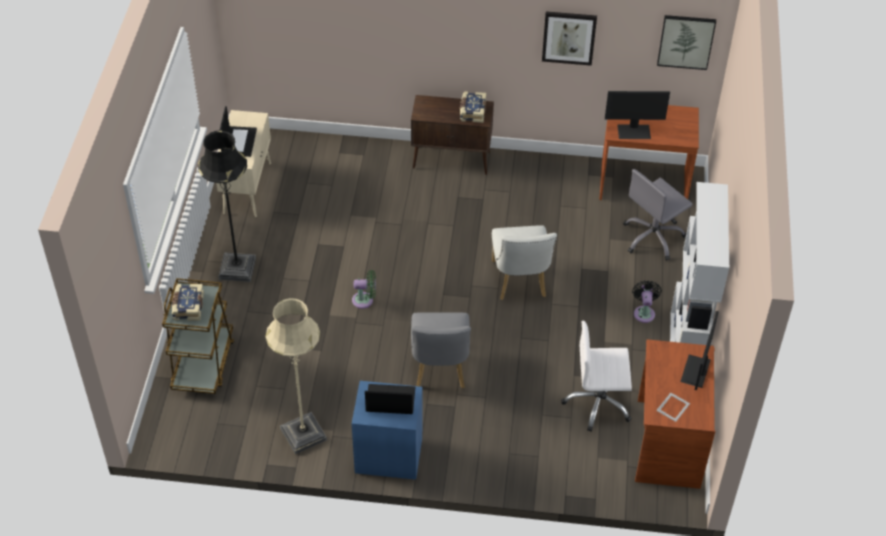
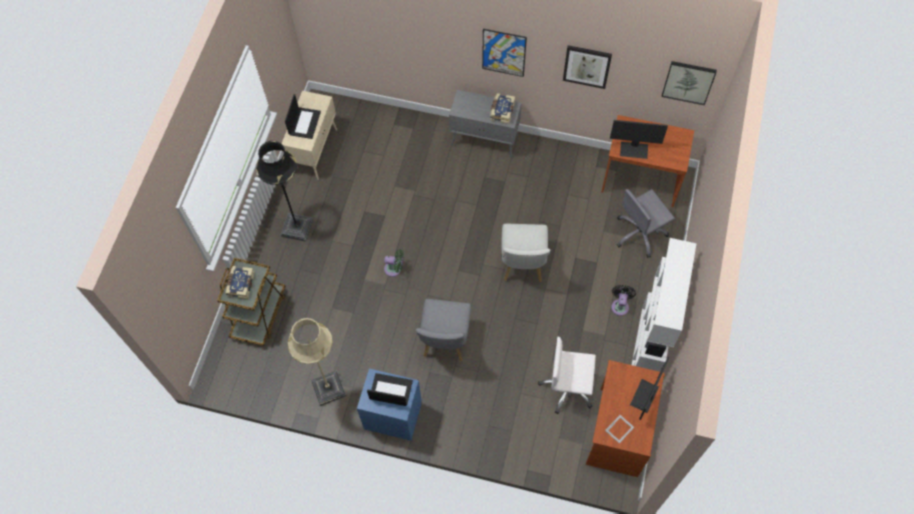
camera: 10 degrees right, 15 degrees up
(452, 160) = (485, 140): brown cabinet -> grey cabinet
(471, 33) = (504, 52): none -> picture

